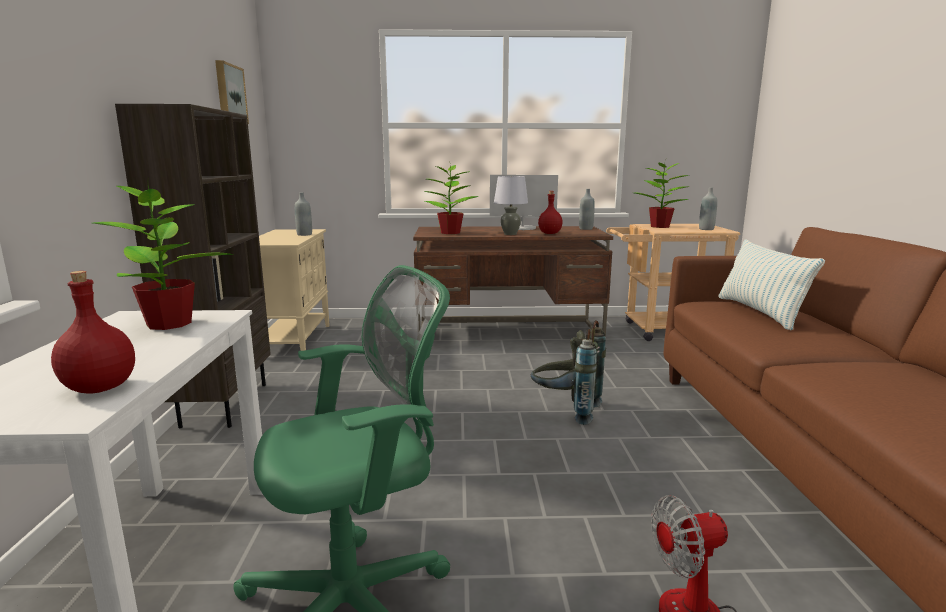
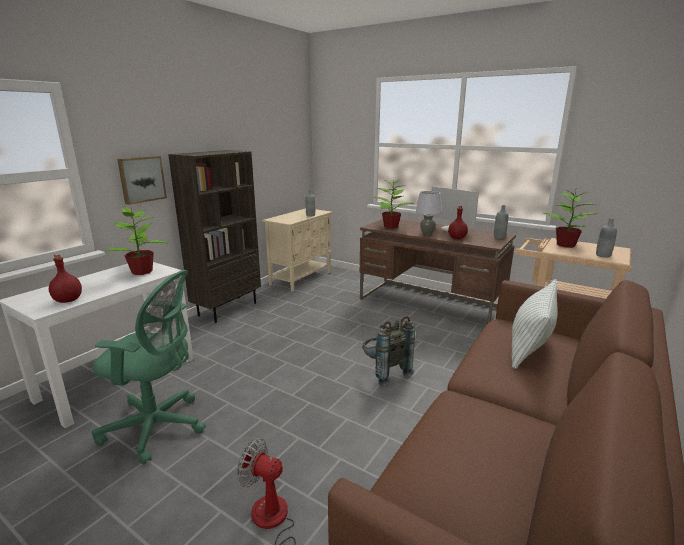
camera: 35 degrees right, 5 degrees up
(229, 94) = (272, 130): picture -> picture (141, 179)

